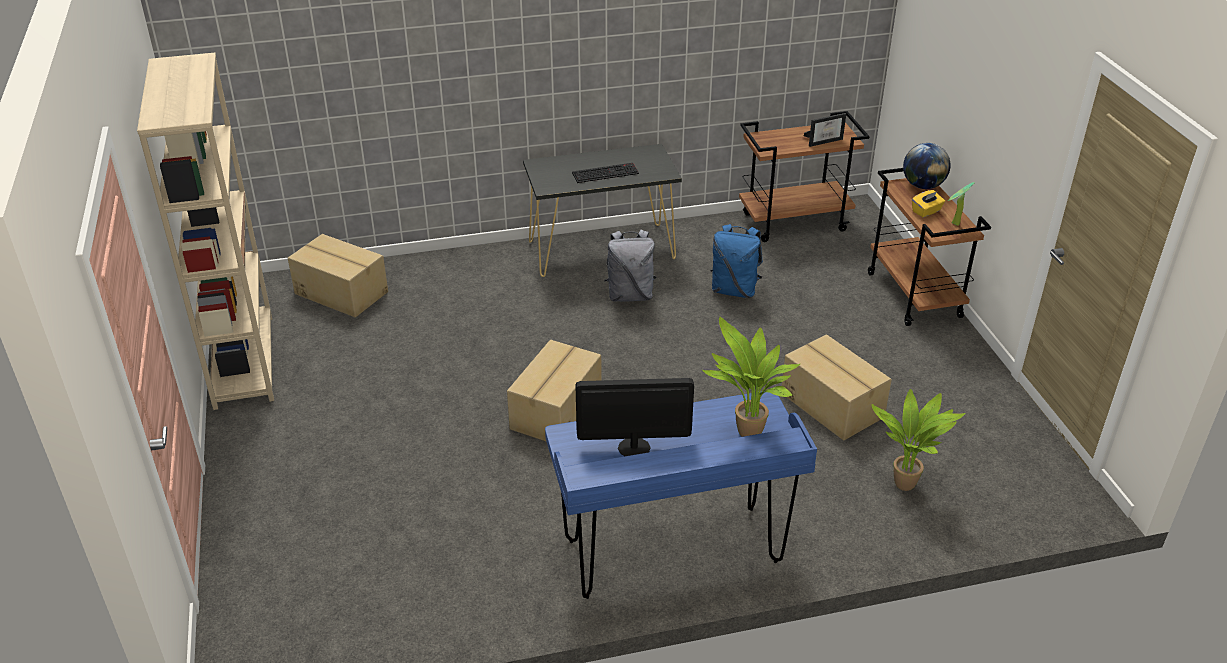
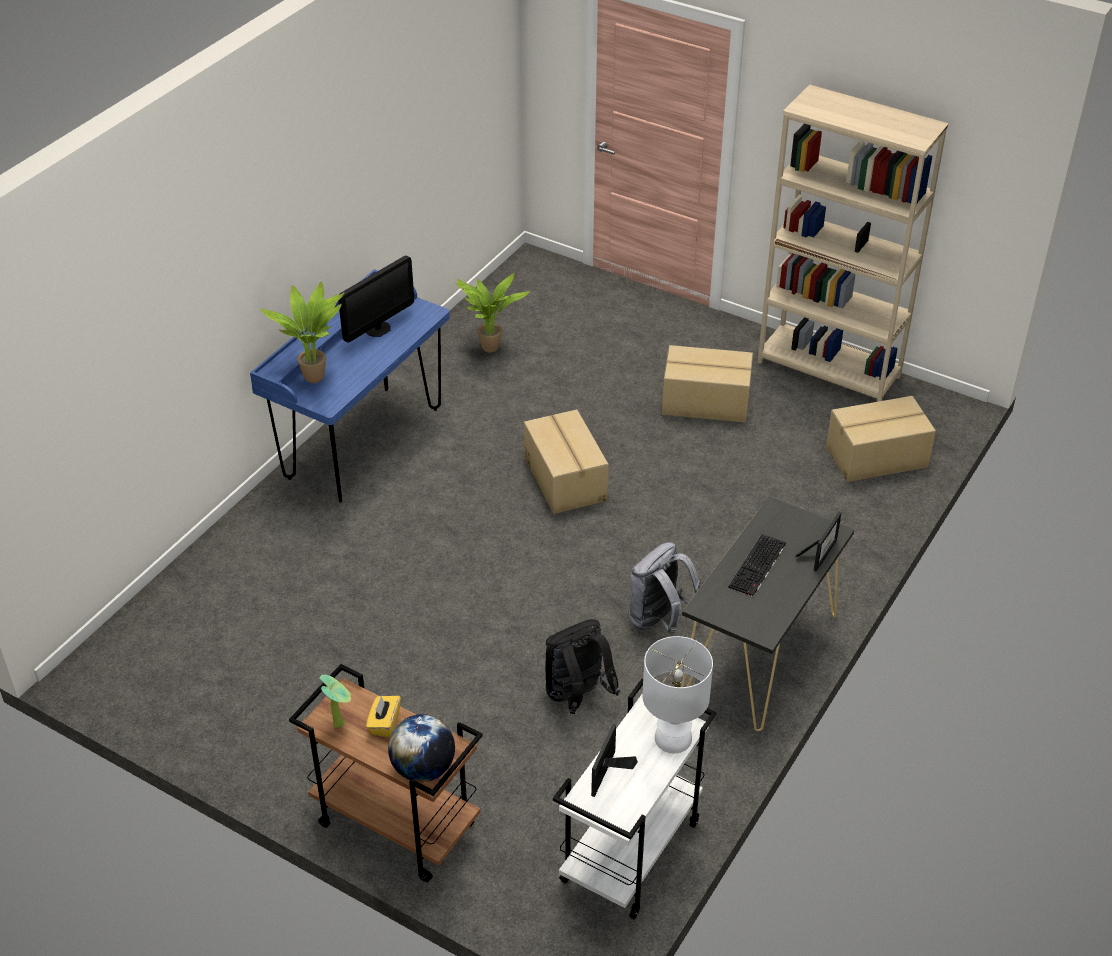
camera: 135 degrees right, 5 degrees up
(561, 160) = (820, 552): none -> picture frame
(734, 290) = (577, 697): blue backpack -> black backpack
(771, 137) = (672, 738): none -> white table lamp
(795, 222) = (631, 854): brown cart -> white cart
(832, 404) = (360, 627): cardboard box -> cardboard box (706, 402)
(906, 483) = (241, 594): potted plant -> potted plant (490, 350)

